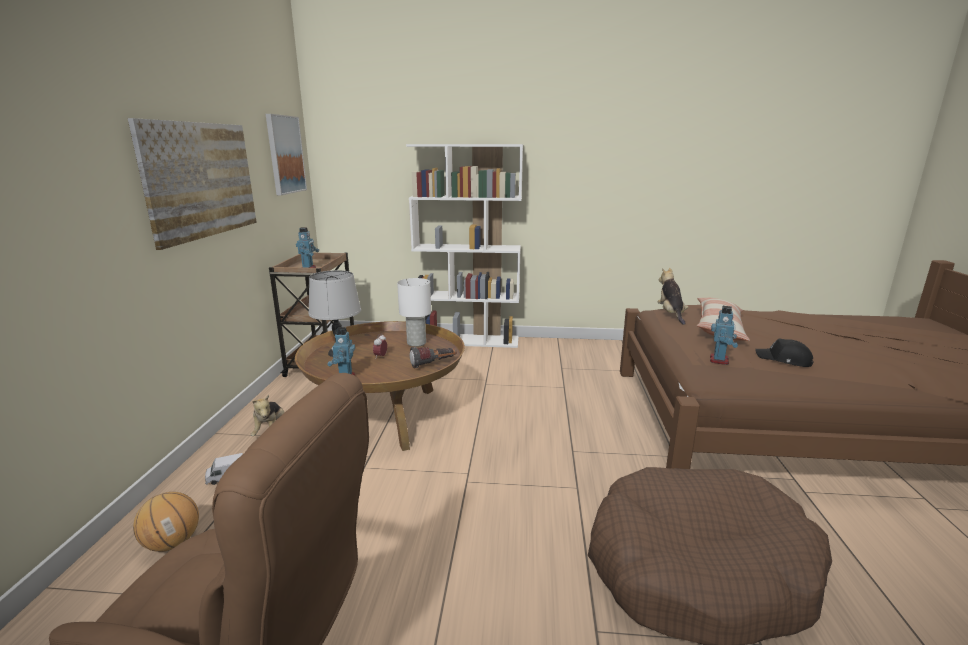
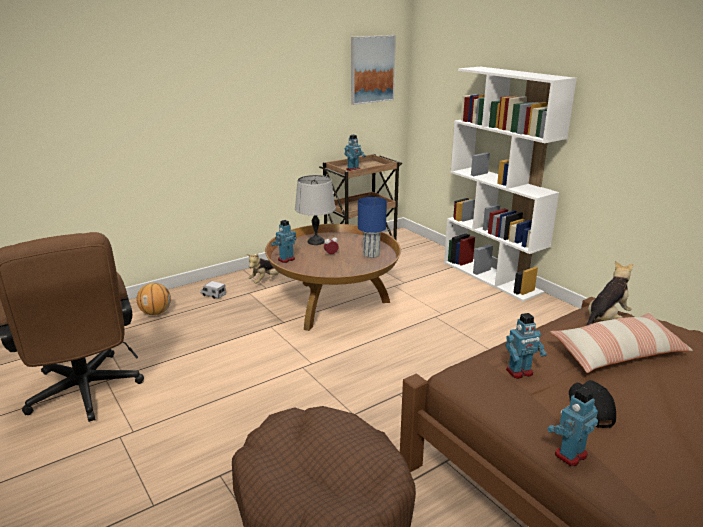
camera: 50 degrees right, 5 degrees up
(201, 180) = (263, 93): picture -> none
(416, 343) = (371, 254): white table lamp -> blue table lamp
(433, 364) = (348, 273): flashlight -> none
(840, 386) = (570, 454): none -> toy robot

